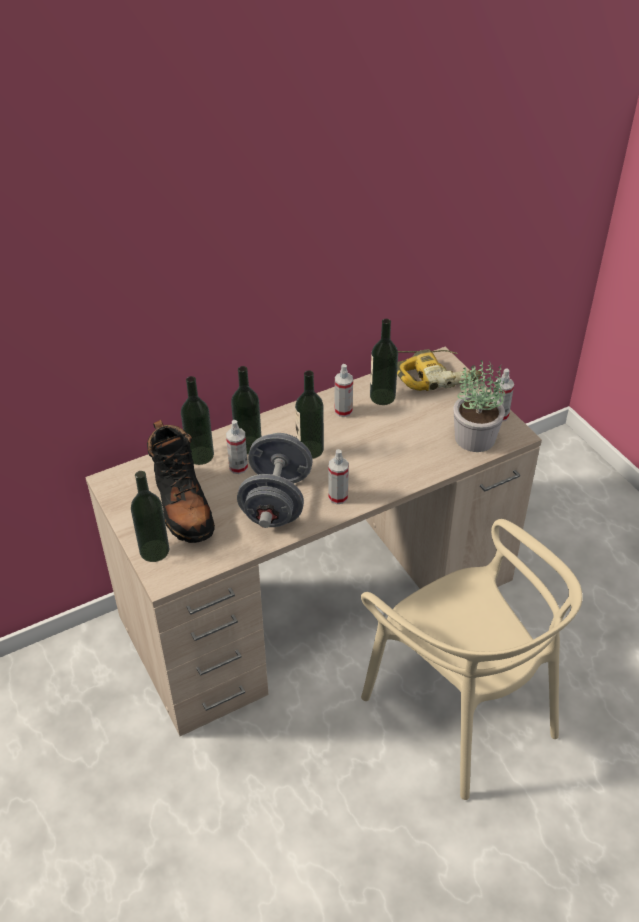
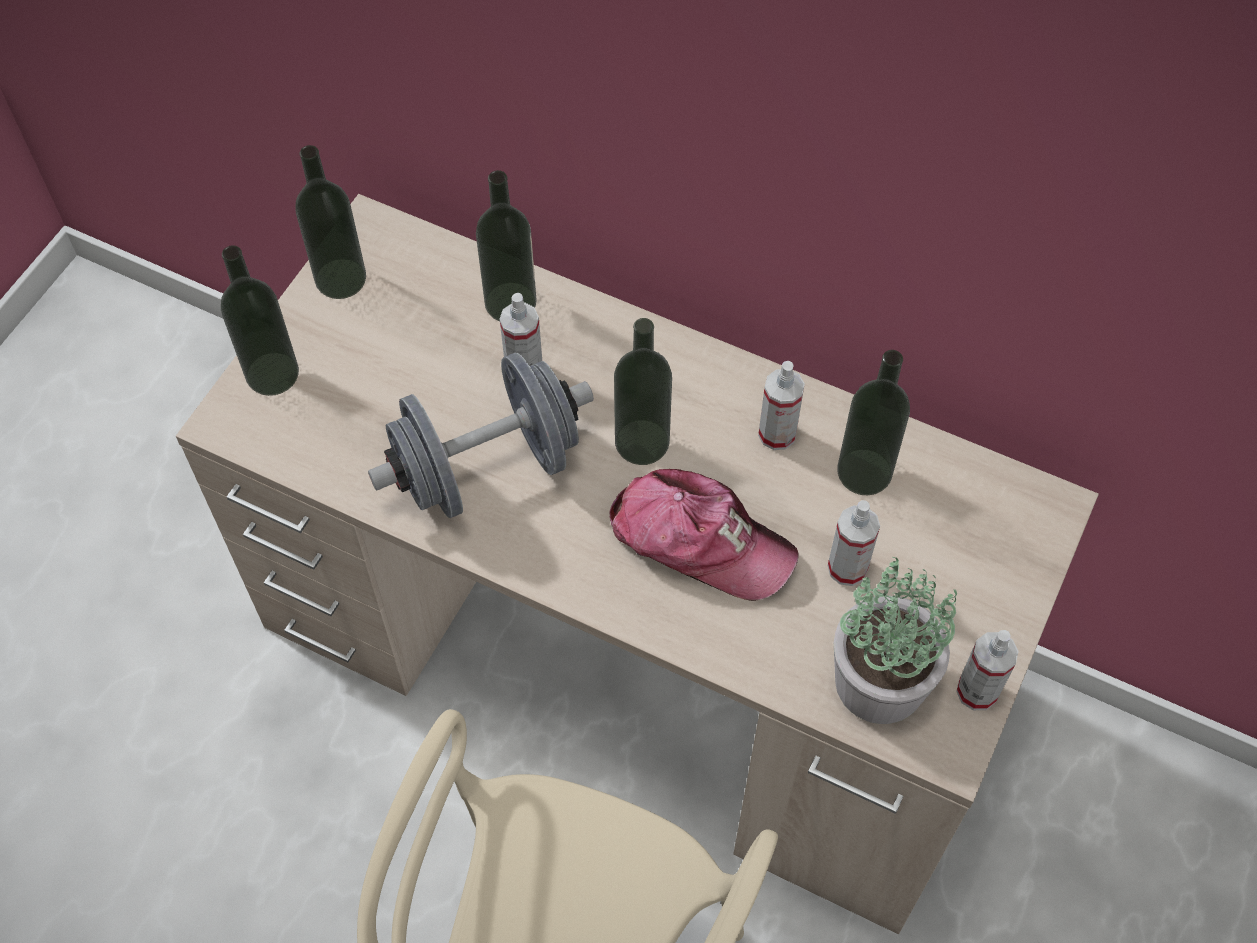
camera: 55 degrees right, 15 degrees up
(182, 506) = (387, 350): black boot -> none
(248, 445) = (584, 351): bottle -> bottle (340, 279)
(338, 497) = (562, 548): spray bottle -> spray bottle (847, 568)
(371, 455) = (700, 541): none -> cap
(434, 375) = (996, 520): power drill -> none

